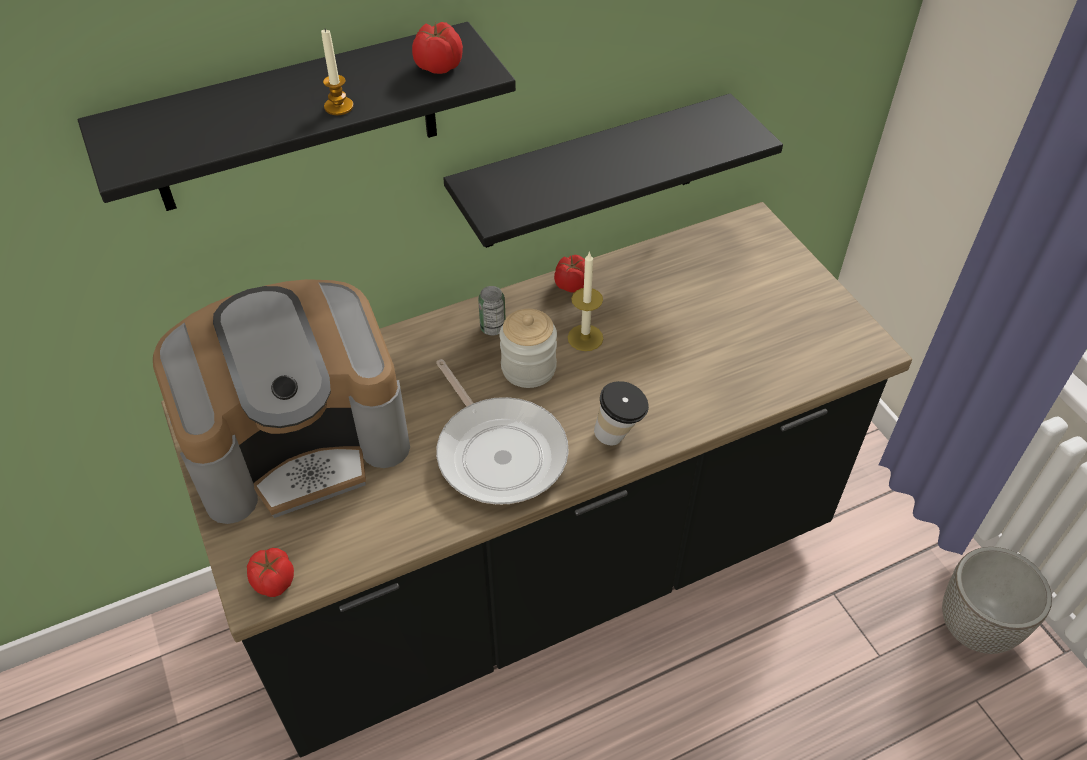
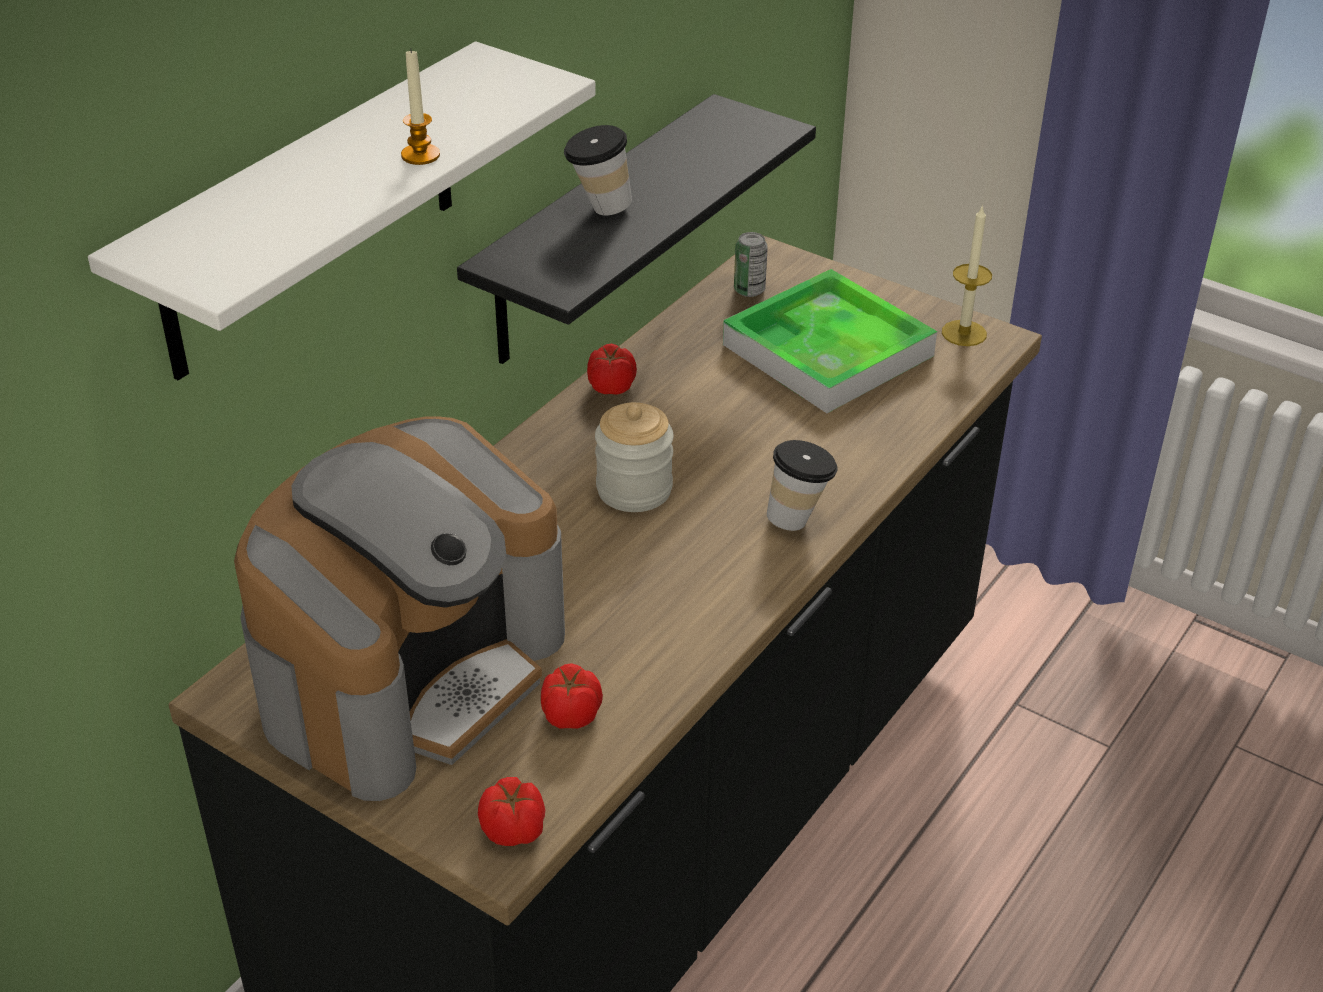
camera: 30 degrees left, 10 degrees down
(295, 120) = (310, 213): black shelf -> white shelf
(438, 66) = (492, 89): tomato -> tomato (570, 715)
(493, 328) = (553, 464): can -> can (749, 290)
(498, 451) = (673, 586): frying pan -> none
(571, 163) = (598, 209): none -> cup
(585, 338) = (674, 435): candle -> candle (964, 333)
(740, 311) = (828, 350): none -> tray
(974, 628) = (1184, 674): planter -> none

